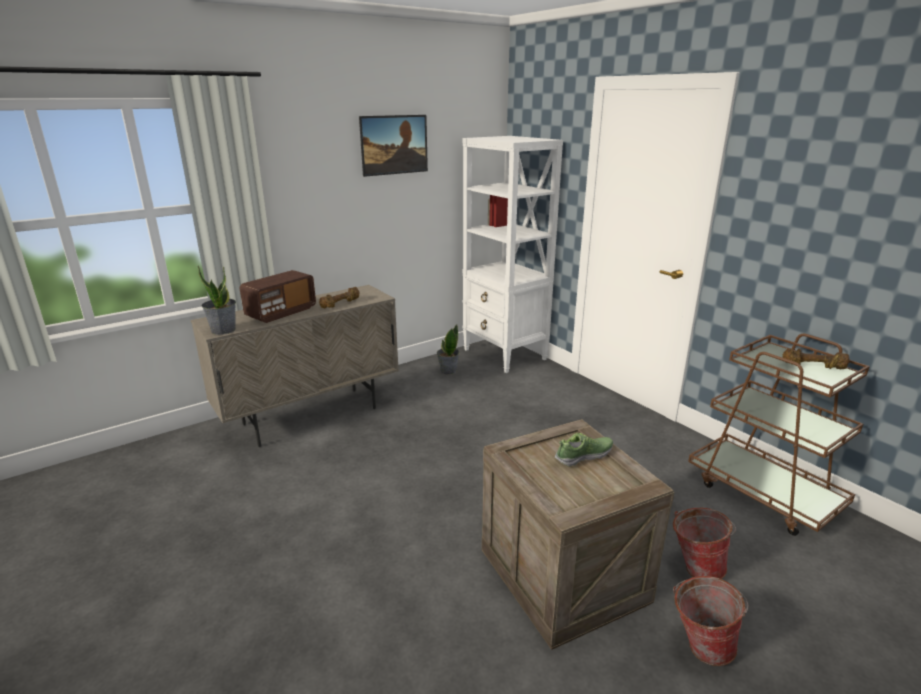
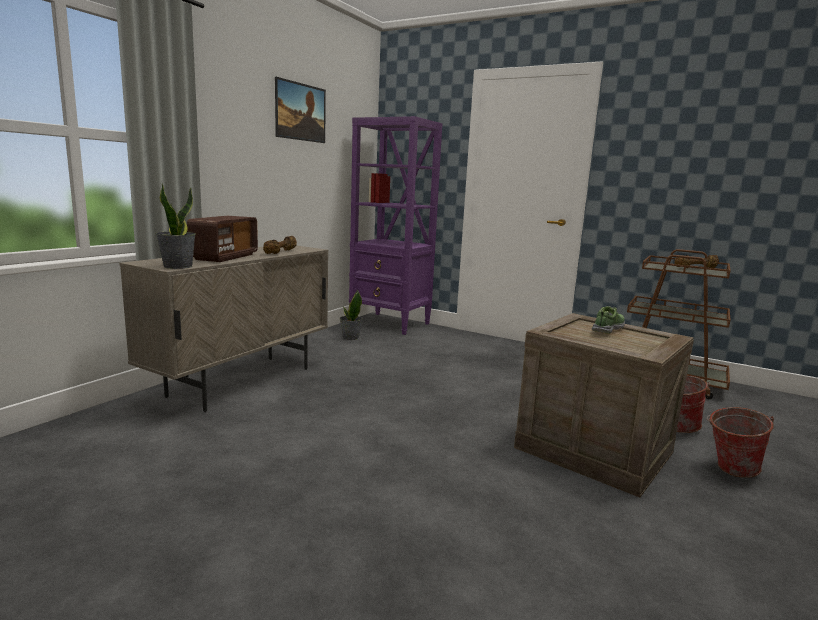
camera: 25 degrees left, 10 degrees down
(505, 354) = (390, 323): white bookcase -> purple bookcase

